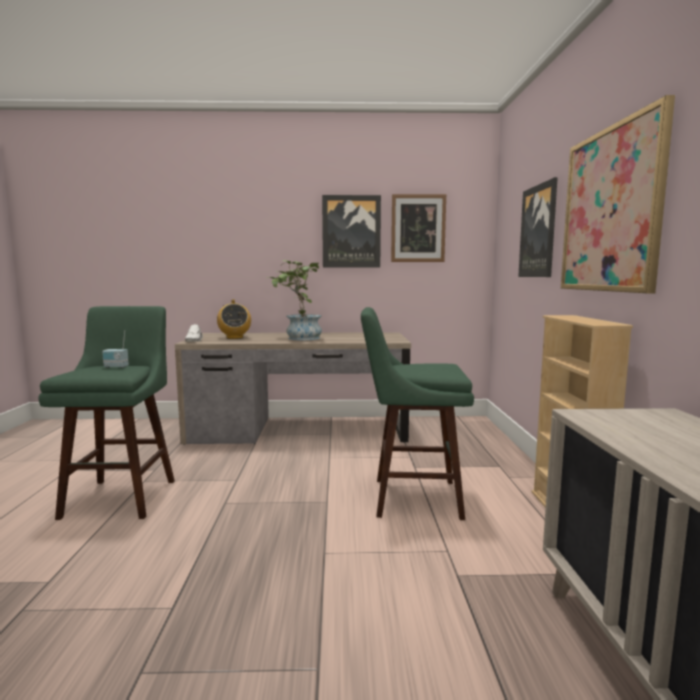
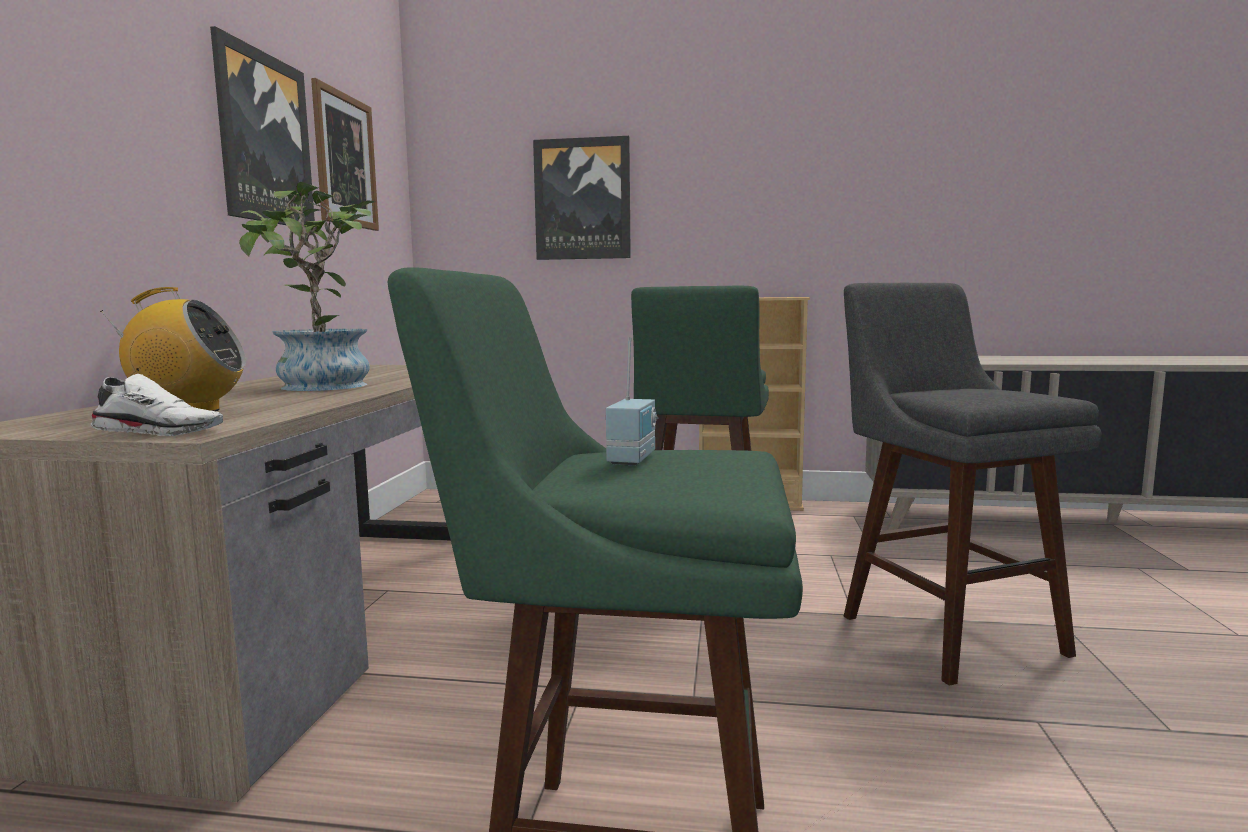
camera: 80 degrees left, 0 degrees up
(301, 590) = (944, 630): none -> grey stool
(610, 210) = (747, 188): picture -> none

